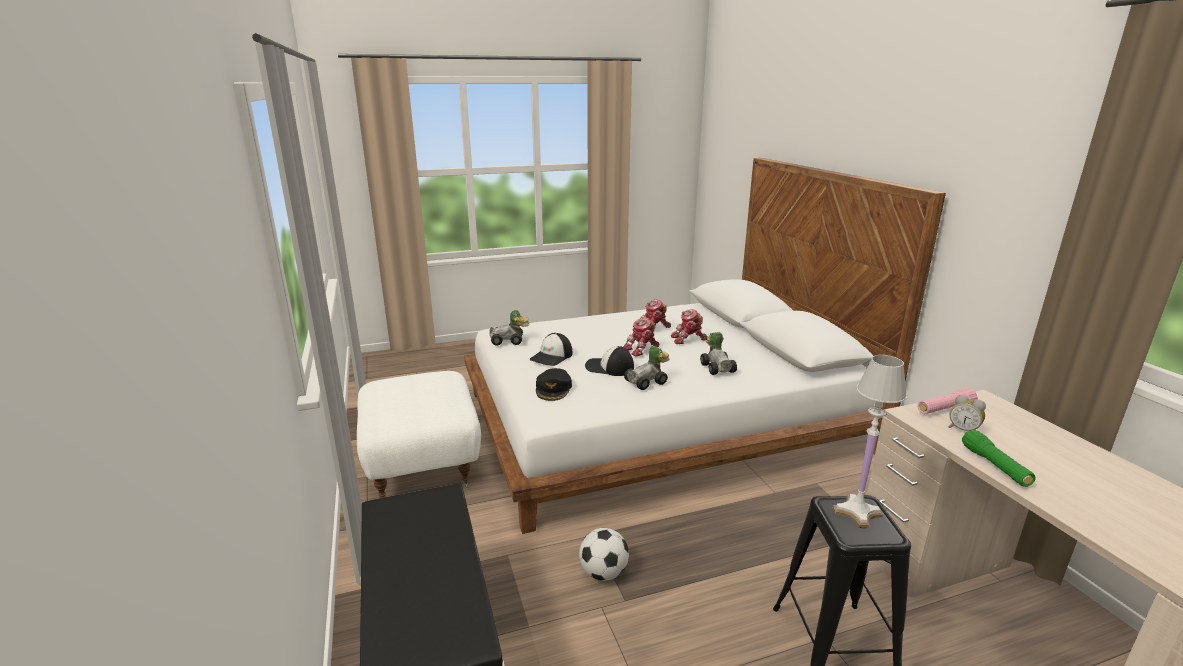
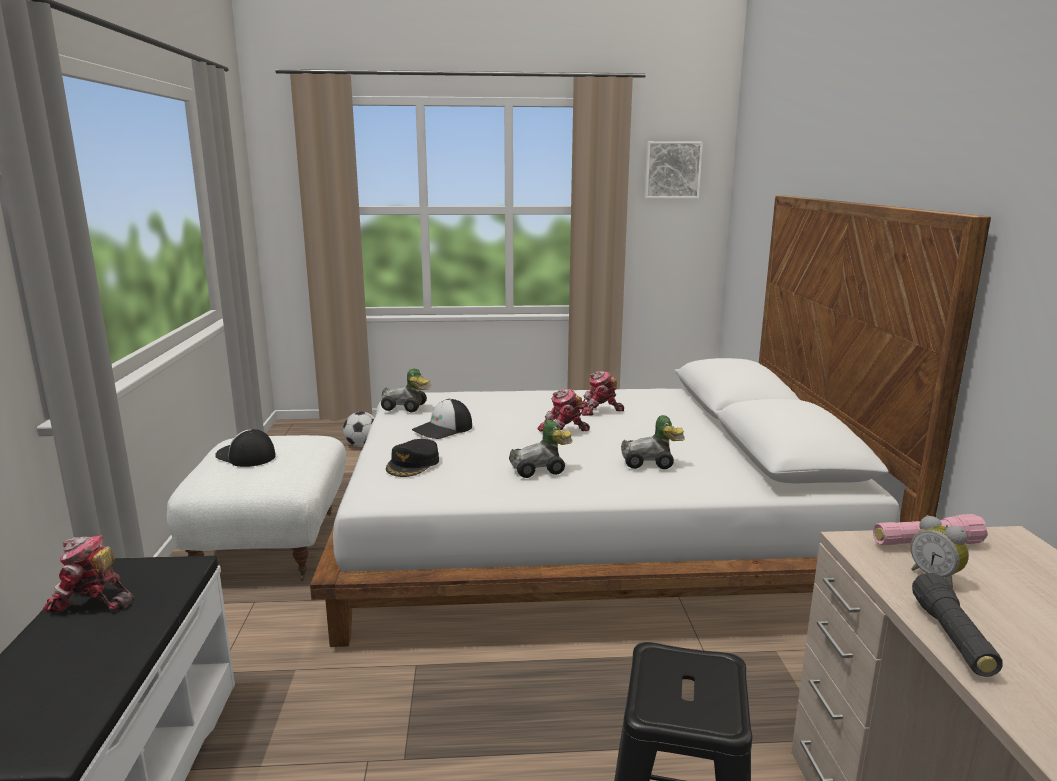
camera: 15 degrees right, 5 degrees down
(603, 573) = (399, 716): football -> football (362, 445)
(609, 367) = (504, 448): cap -> cap (245, 456)
(658, 132) = (672, 170): none -> picture
(688, 339) = (636, 427): toy robot -> toy robot (91, 601)
(717, 367) = (650, 463): toy car -> toy car turned 90 degrees clockwise
(857, 512) = (694, 676): white table lamp -> none
(995, 466) = (952, 637): green flashlight -> black flashlight

